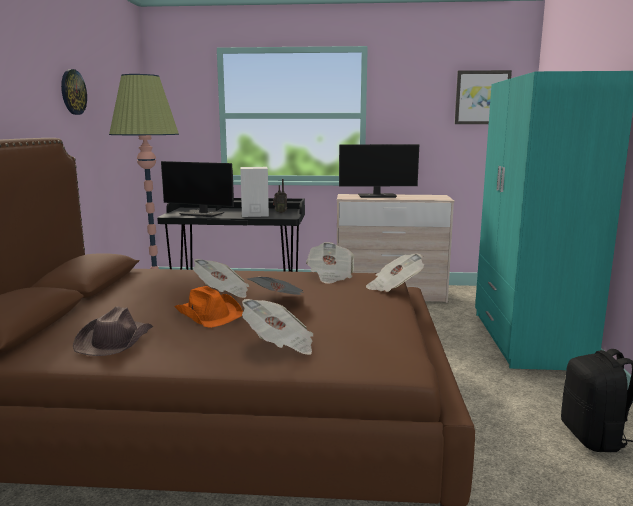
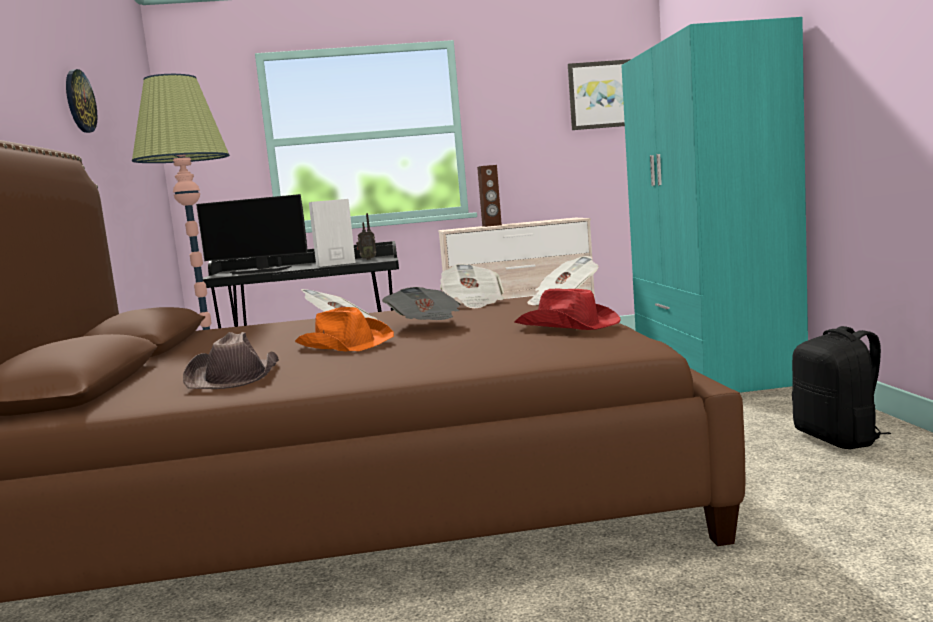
camera: 10 degrees left, 5 degrees down
(280, 345) = (467, 349): newspaper -> none
(372, 327) = (567, 326): none -> red hat
(377, 196) = (492, 225): monitor -> brown speaker

